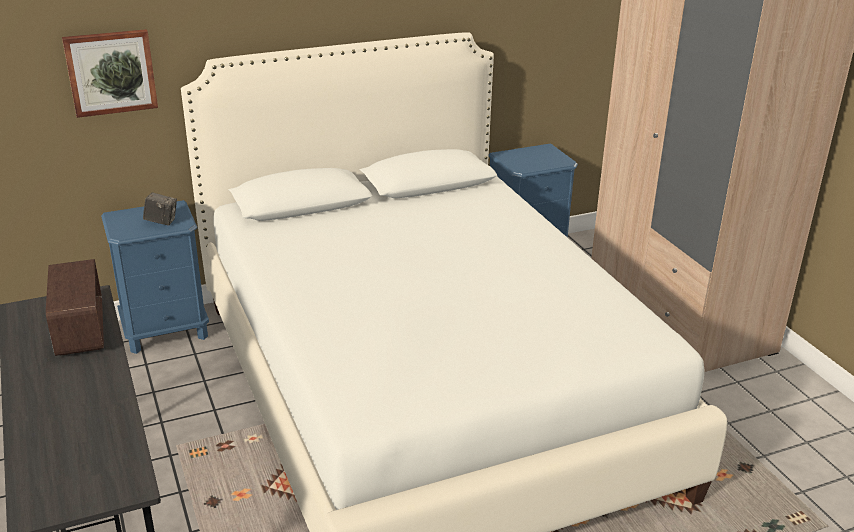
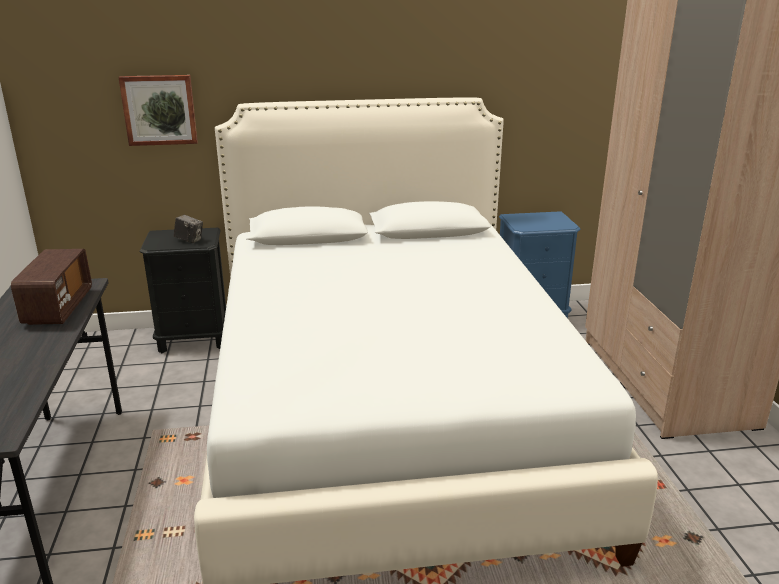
camera: 15 degrees right, 5 degrees down
(166, 331) = (194, 339): blue nightstand -> black nightstand

